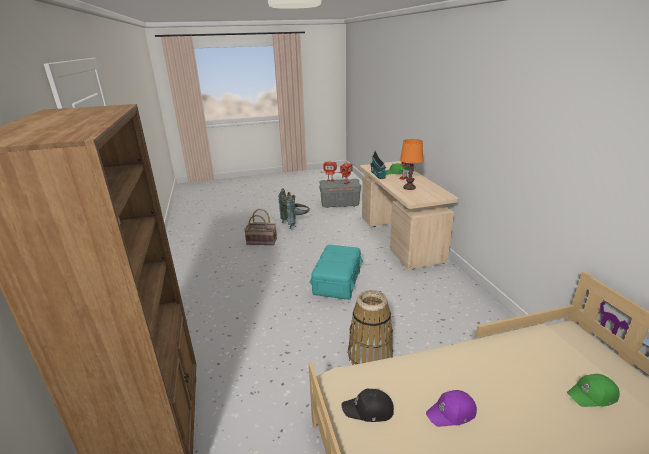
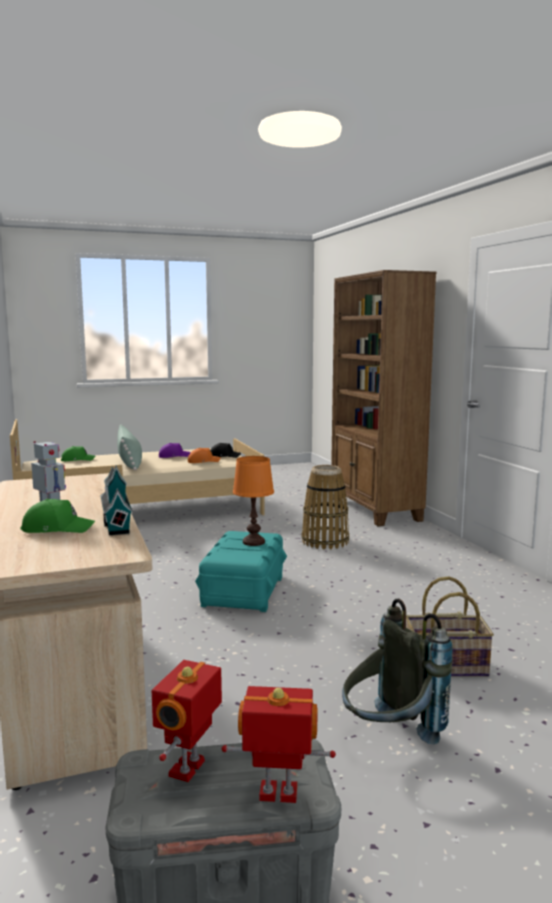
camera: 175 degrees right, 15 degrees down
(370, 356) = (209, 537): basket -> basket (325, 541)
(394, 378) = (203, 461): none -> orange cap
(409, 187) = (72, 495): orange table lamp -> orange table lamp (254, 542)
(497, 376) = (130, 462): none -> green pillow

